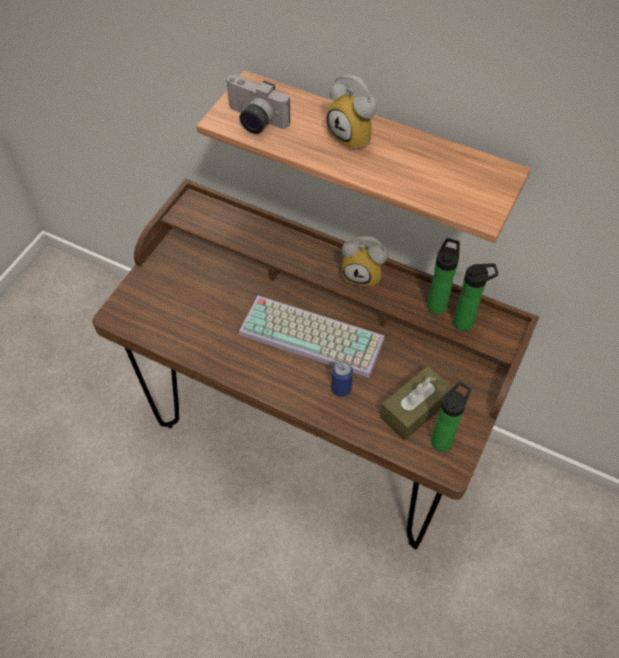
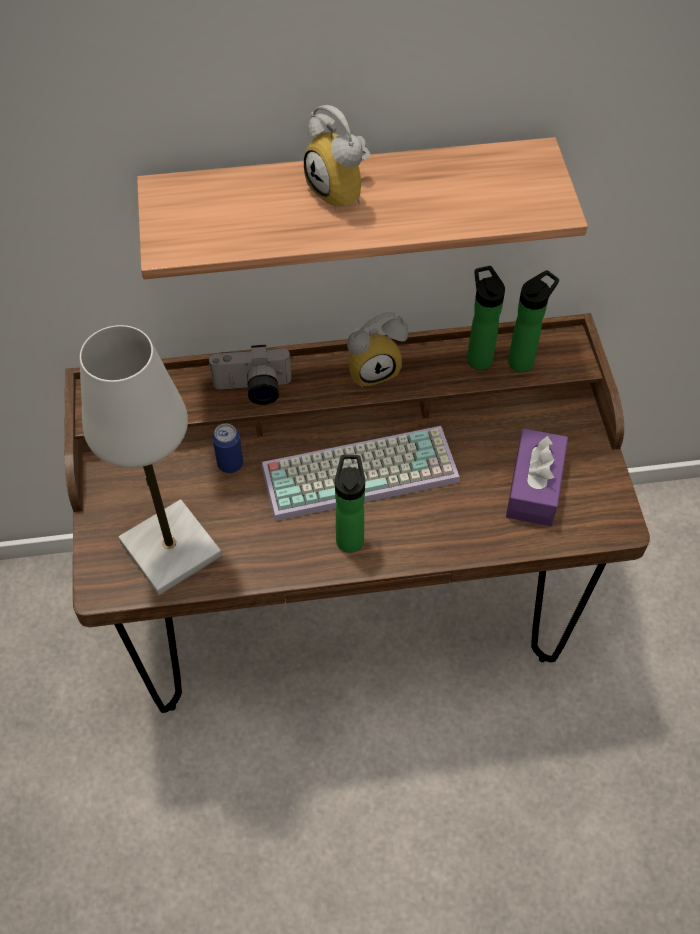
camera: 35 degrees left, 0 degrees up
(168, 316) = (170, 549): none -> white table lamp
(254, 121) = (209, 230): camera -> camera (253, 390)
(341, 389) = (441, 512): can -> can (230, 464)
(355, 136) = (343, 191): alarm clock -> alarm clock turned 45 degrees clockwise
(414, 409) = (534, 487): brown tissue box -> purple tissue box
(443, 439) = (588, 500): bottle -> bottle (350, 537)

